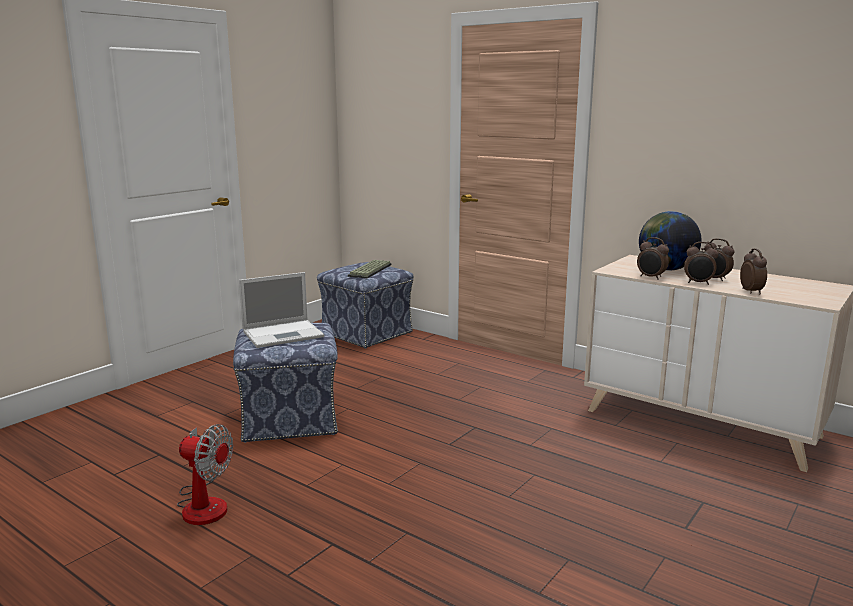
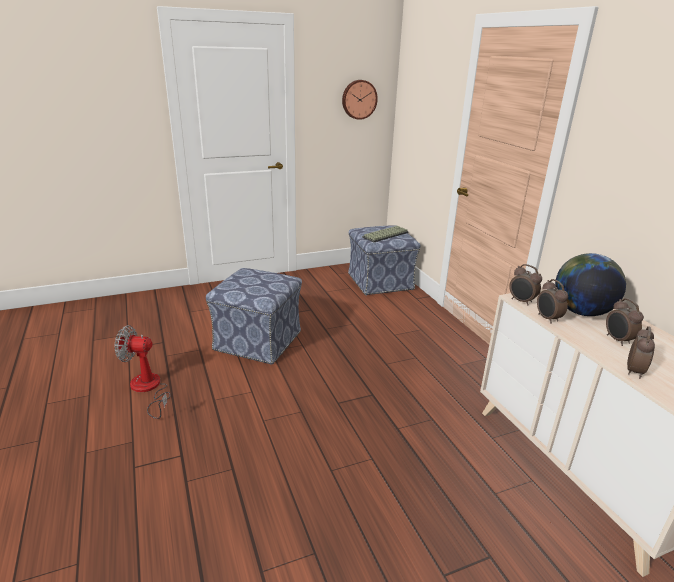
camera: 30 degrees right, 10 degrees up
(204, 503) = (148, 389): fan -> fan turned 135 degrees clockwise
(284, 334) = (254, 281): laptop -> none
(301, 114) = (359, 99): none -> wall clock
(698, 283) = (589, 340): alarm clock -> alarm clock (521, 301)

